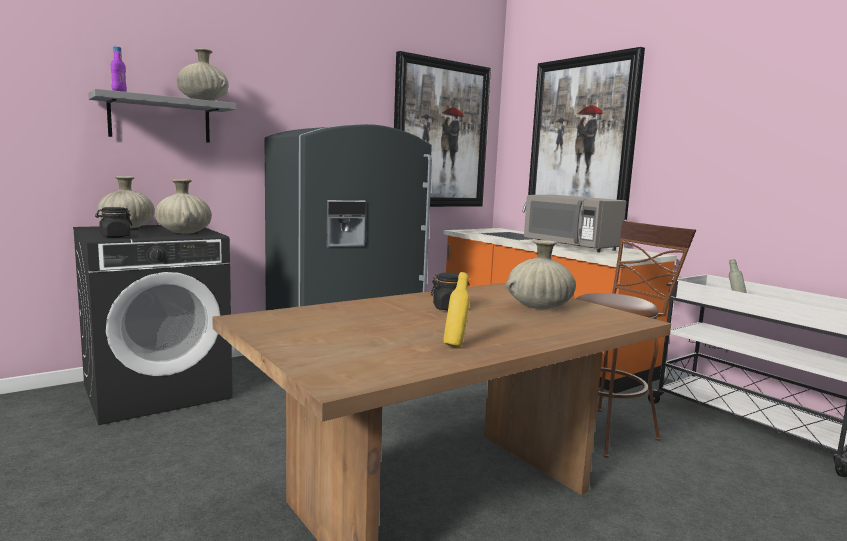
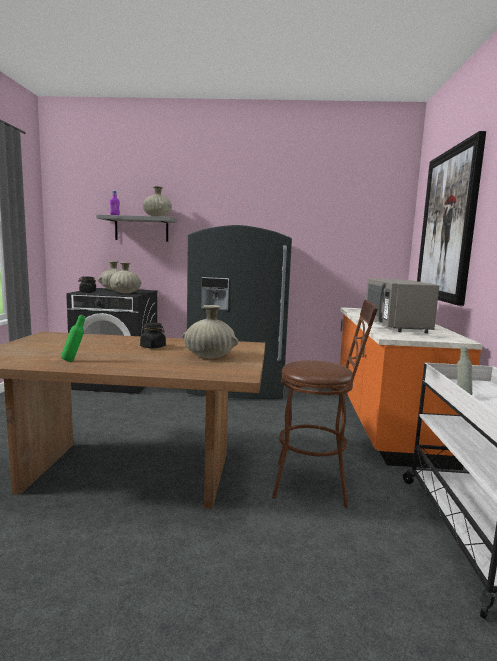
camera: 40 degrees right, 0 degrees up
(440, 135) = (347, 231): picture -> none
(455, 345) = (74, 361): yellow bottle -> green bottle

